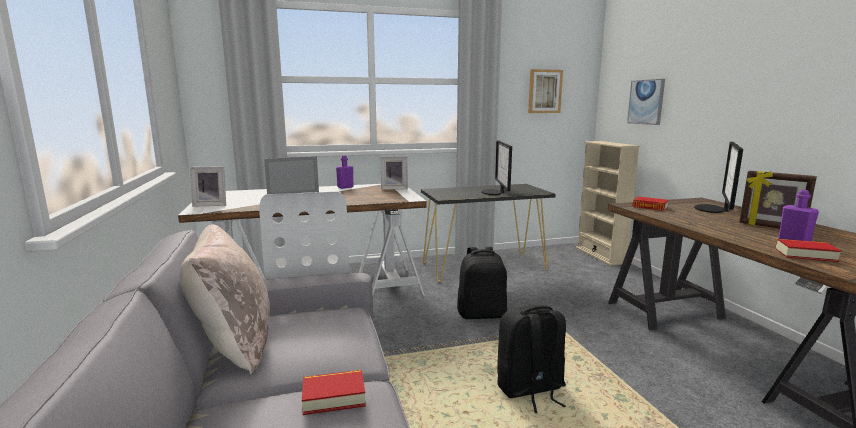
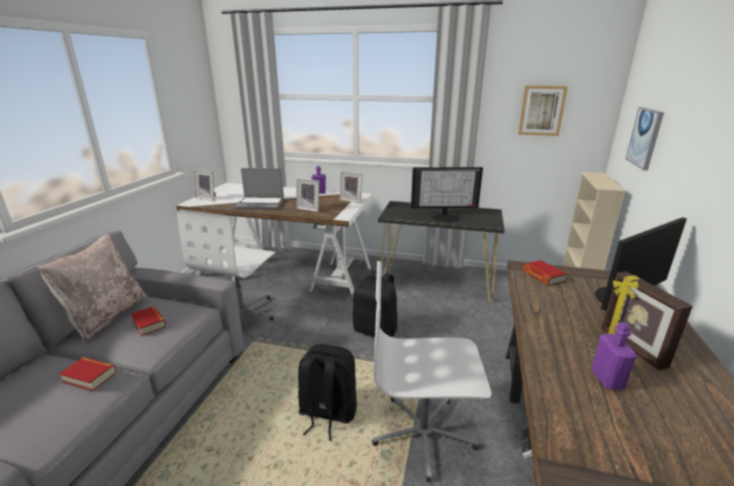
camera: 30 degrees right, 10 degrees up
(364, 198) = (309, 209): none -> picture frame
(494, 192) = (446, 217): monitor -> monitor turned 120 degrees counterclockwise
(625, 373) = (424, 434): none -> white office chair
(805, 255) = (572, 404): book -> book (149, 324)

